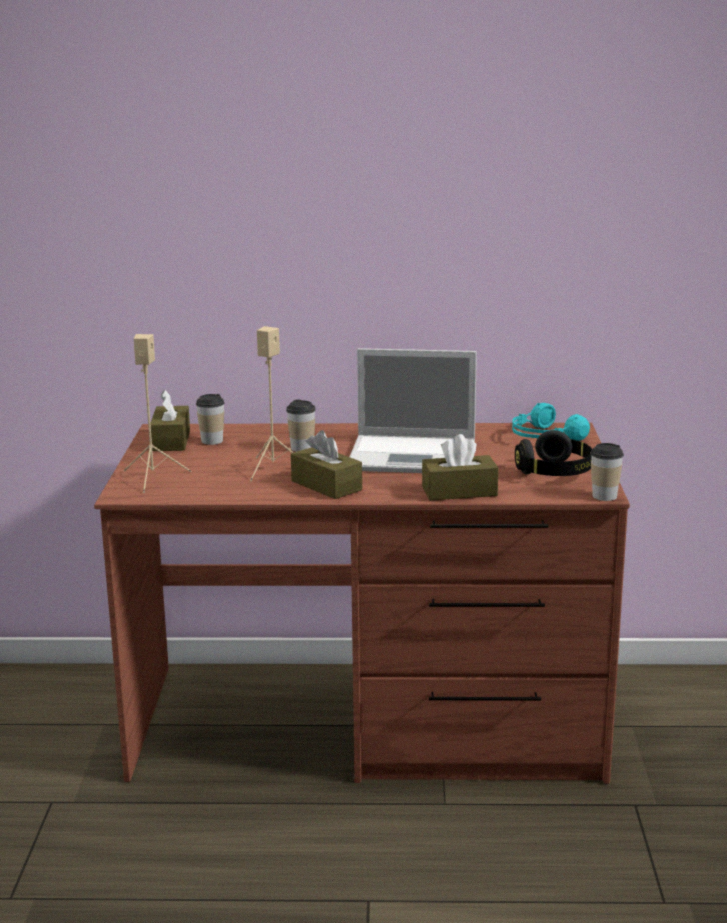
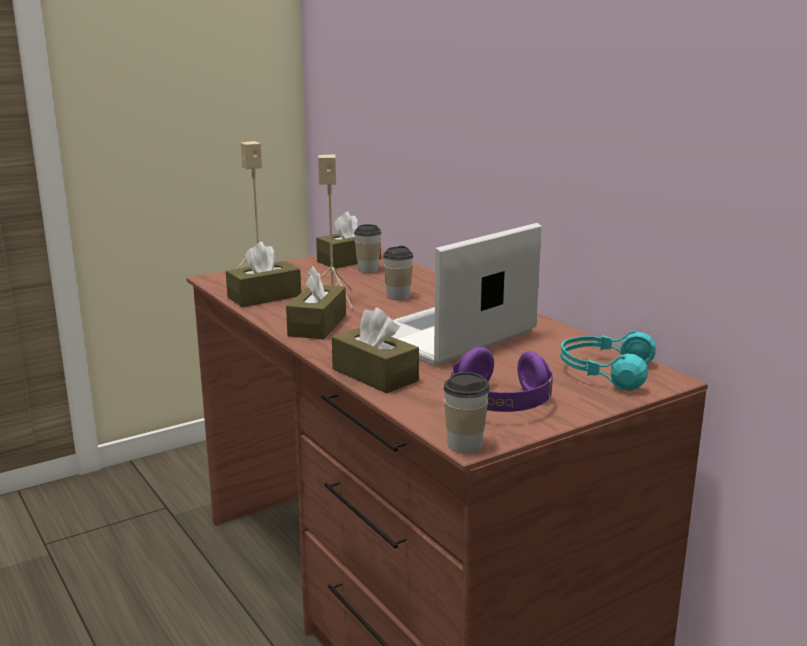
camera: 55 degrees right, 0 degrees up
(218, 487) = (264, 297): none -> brown tissue box
(415, 456) = (446, 335): laptop -> laptop turned 75 degrees clockwise
(555, 473) = (500, 403): black headphones -> purple headphones

